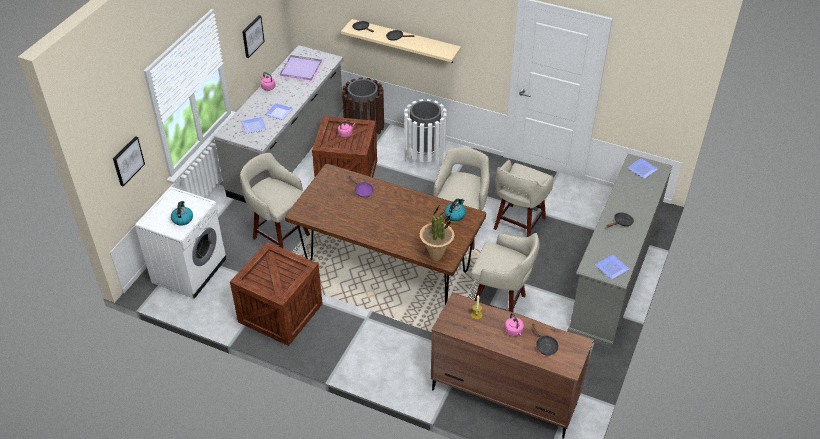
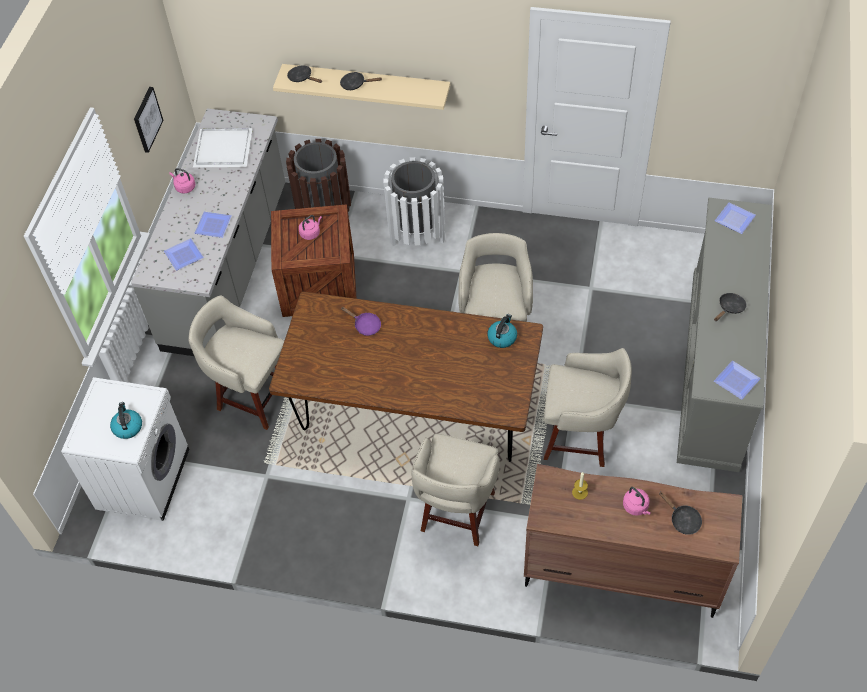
camera: 10 degrees left, 10 degrees up
(127, 161) = (30, 366): picture -> none
(279, 313) = (287, 517): crate -> none
(300, 70) = (222, 150): purple tray -> white tray
(436, 256) = (495, 408): potted plant -> none
(518, 225) = (570, 313): beige stool -> beige stool (456, 515)

